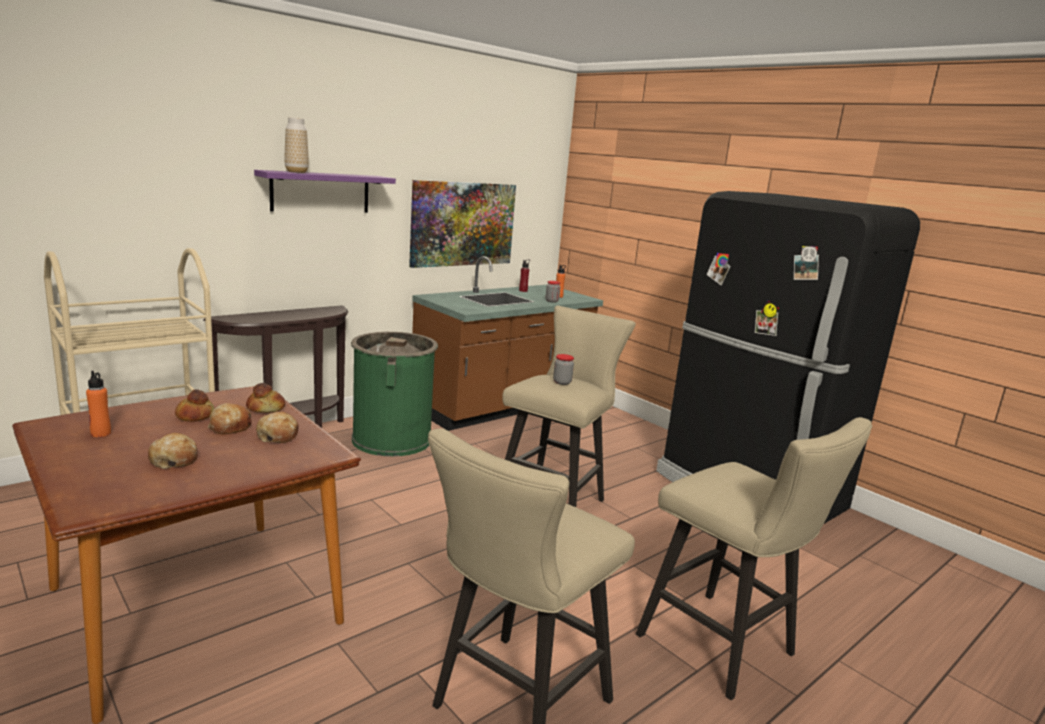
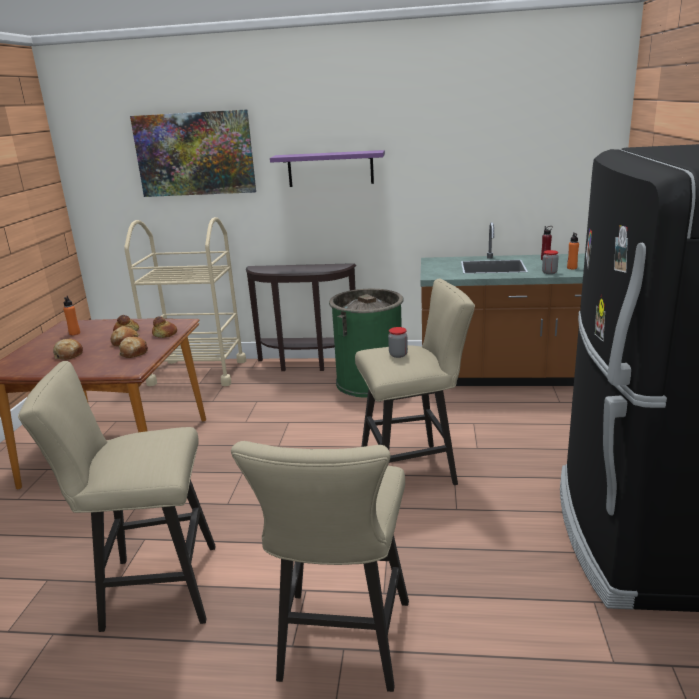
camera: 50 degrees right, 5 degrees up
(296, 172) = (302, 154): vase -> none
(463, 224) = (479, 189): picture -> picture (194, 154)

